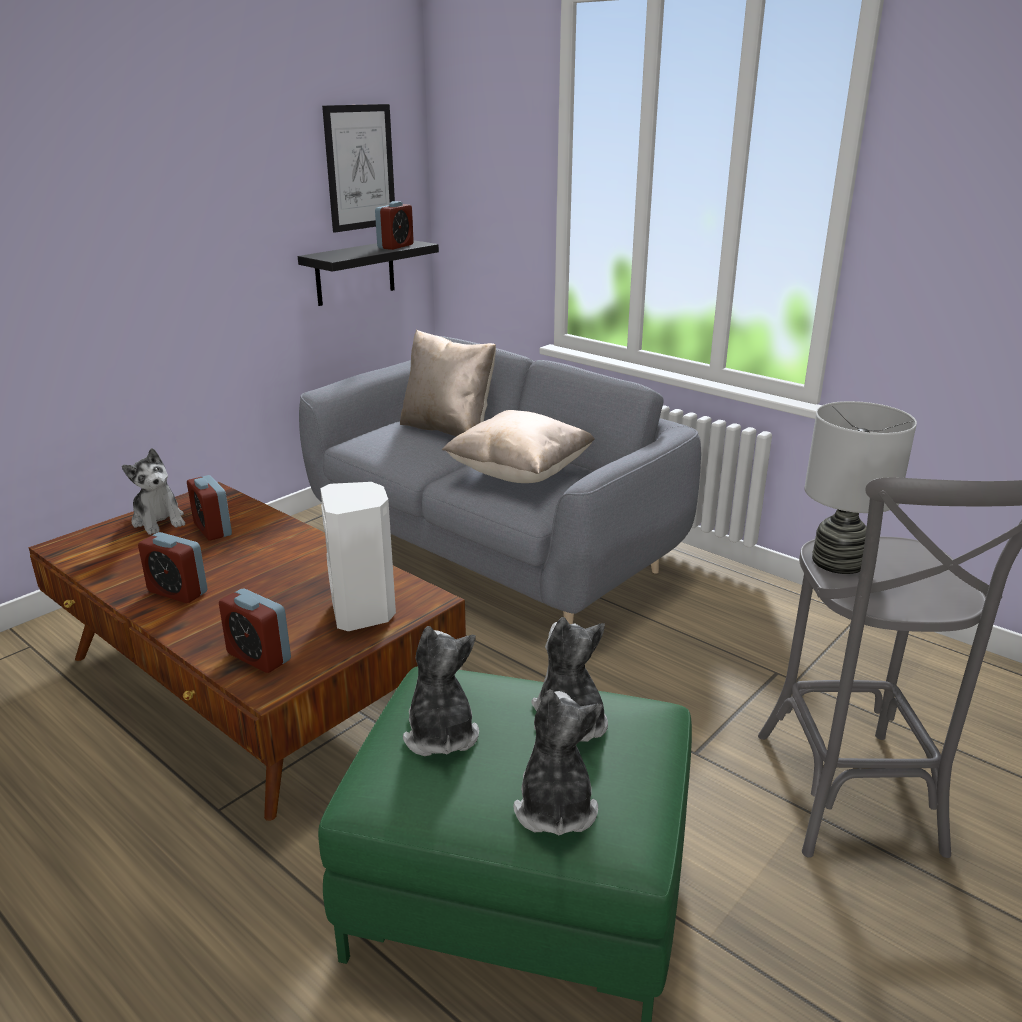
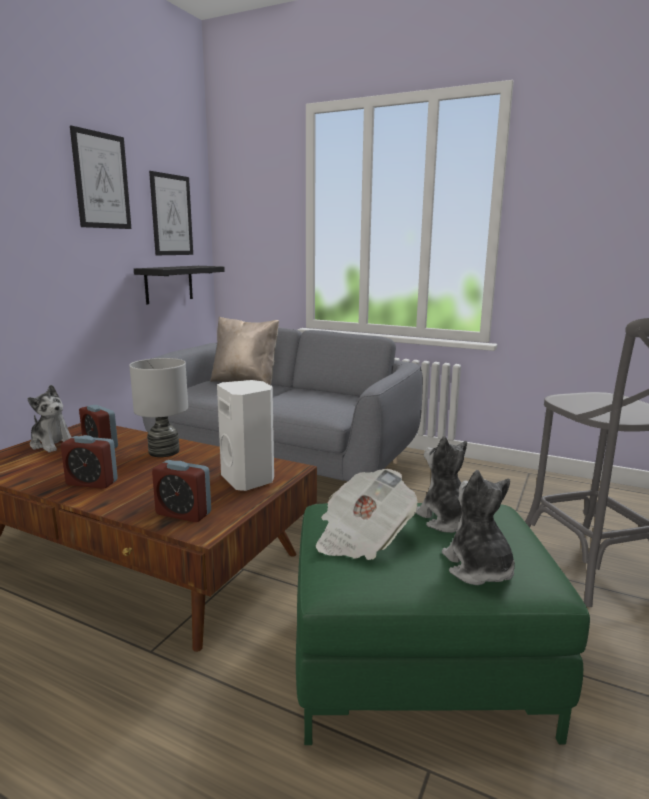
camera: 15 degrees left, 10 degrees down
(246, 134) = (102, 181): none -> picture
(395, 246) = (197, 266): alarm clock -> none
(440, 734) = (362, 538): plush toy -> newspaper
(520, 473) = (310, 398): beige pillow -> none
(838, 561) = (573, 403): grey table lamp -> grey table lamp (164, 451)

